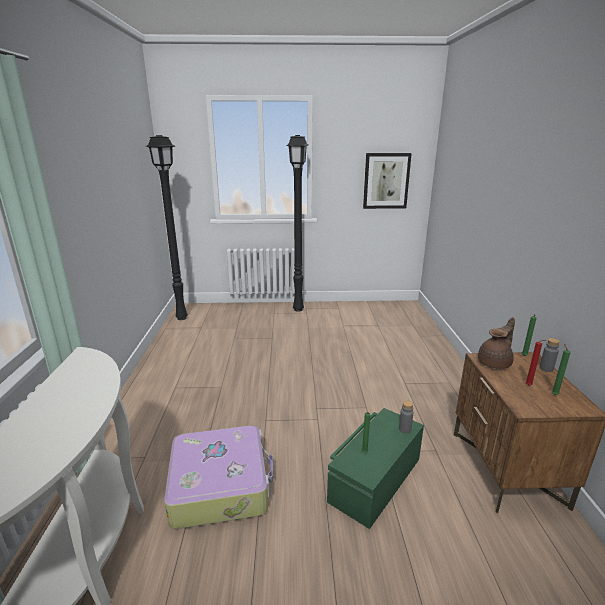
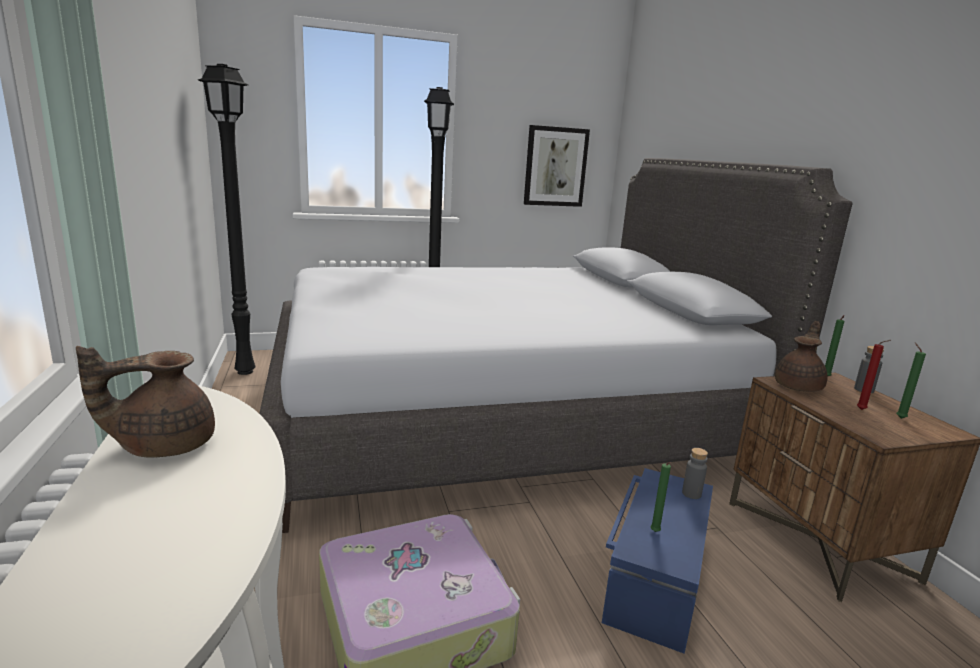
camera: 15 degrees left, 5 degrees down
(65, 388) = (163, 445): none -> brown teapot
(325, 359) = (502, 418): none -> grey bed
(374, 479) = (654, 578): green storage box -> blue storage box

